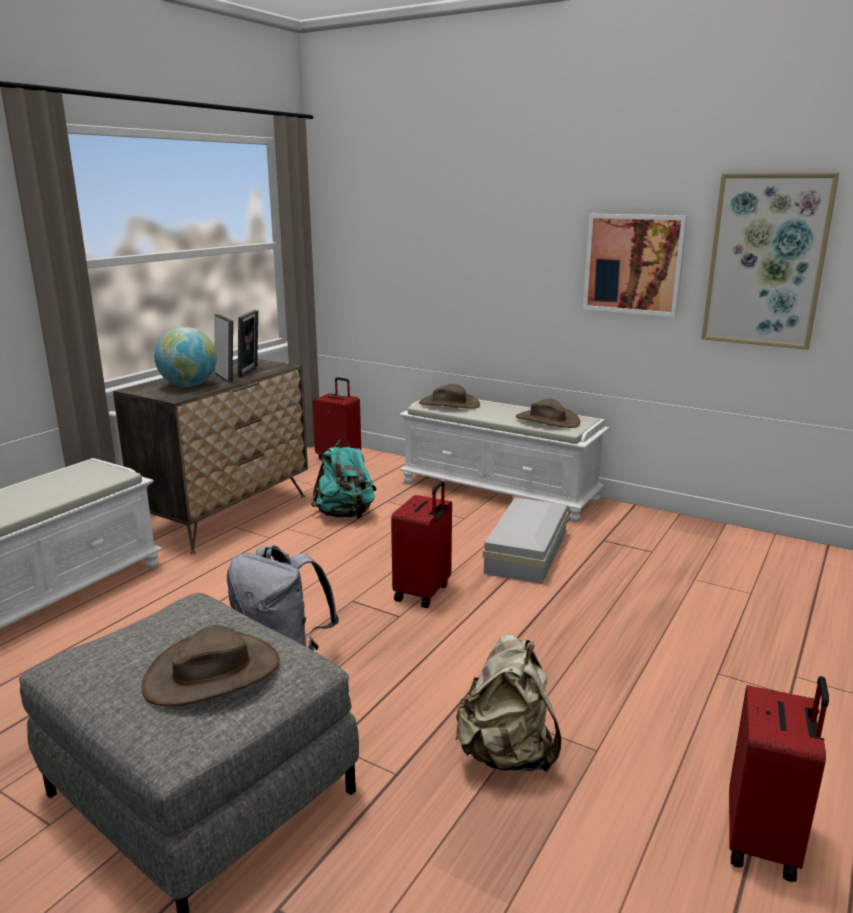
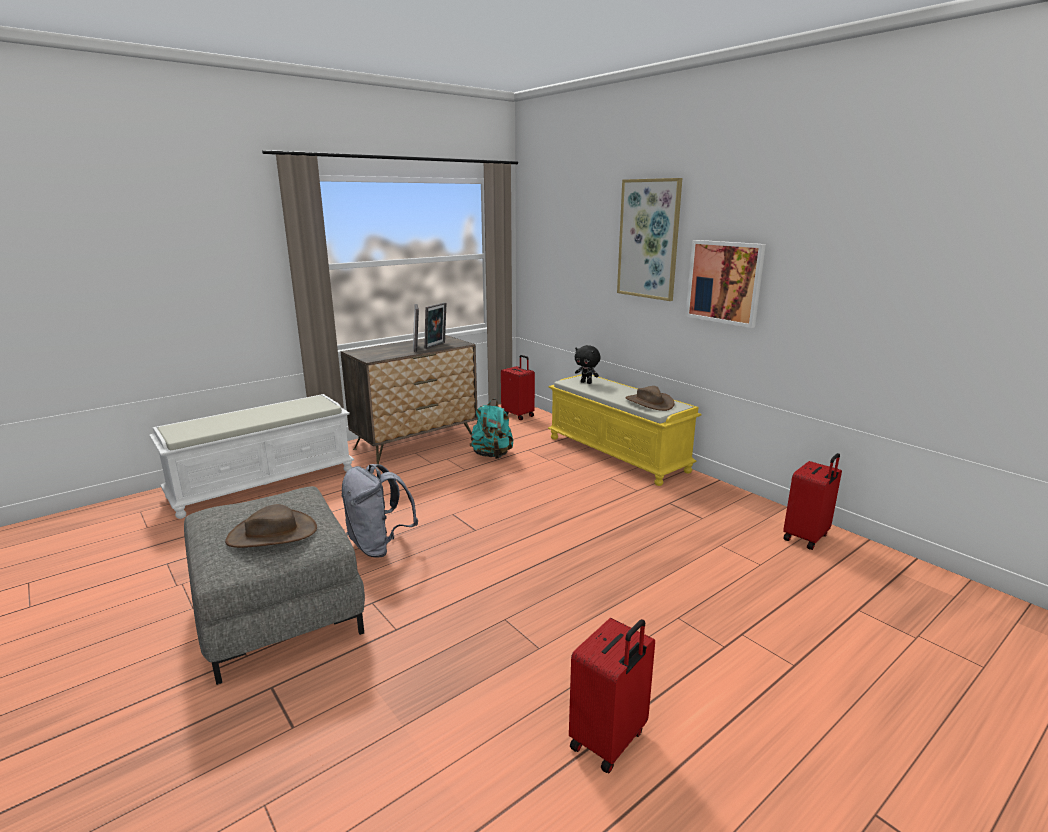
camera: 20 degrees right, 0 degrees up
(188, 386) = (387, 352): globe -> none
(423, 592) = (504, 517): red suitcase -> red suitcase (807, 537)
(449, 404) = (586, 382): brown hat -> black plush toy
(500, 491) = (618, 454): white bench -> yellow bench
(507, 754) = (475, 635): beige backpack -> none
(528, 551) = (603, 502): white storage box -> none
(766, 261) = (825, 285): picture -> picture (649, 239)

